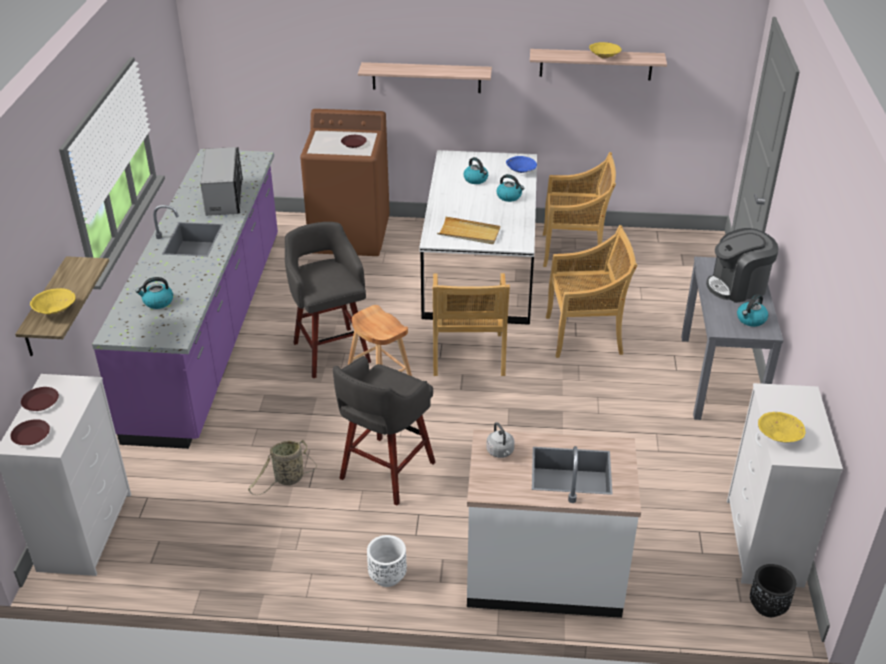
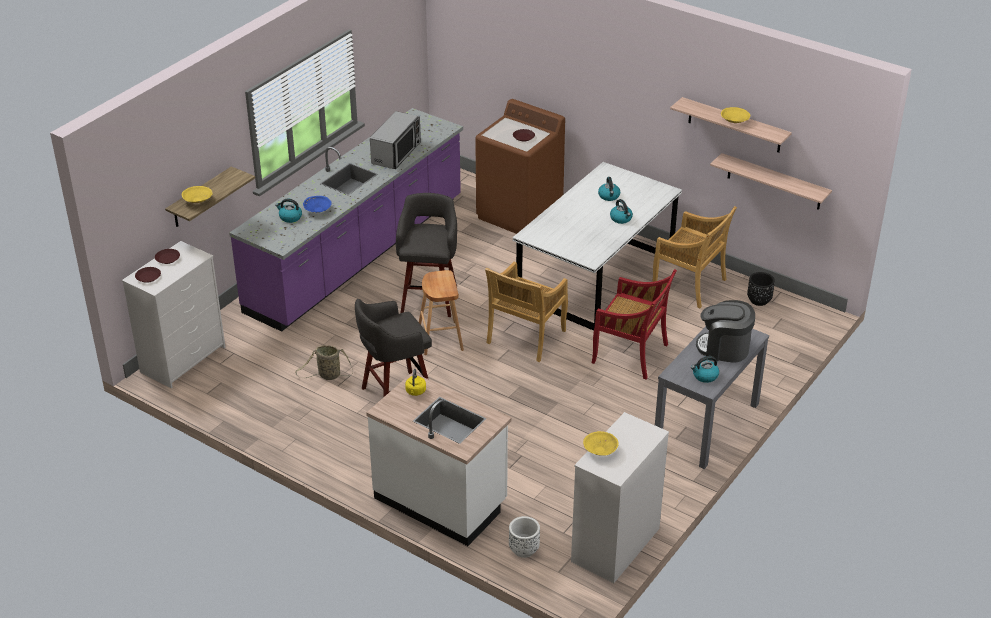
camera: 30 degrees right, 0 degrees up
(387, 576) = (340, 459): white planter -> white planter (523, 549)
(426, 77) = (600, 97): shelf -> shelf (774, 182)
(469, 233) = (560, 238): beige tray -> none
(500, 452) = (415, 392): grey kettle -> yellow kettle
(521, 171) = (653, 200): blue bowl -> blue bowl (317, 210)
(585, 335) = (631, 354): beige chair -> red chair
(767, 606) = (574, 582): black planter -> black planter (759, 300)

